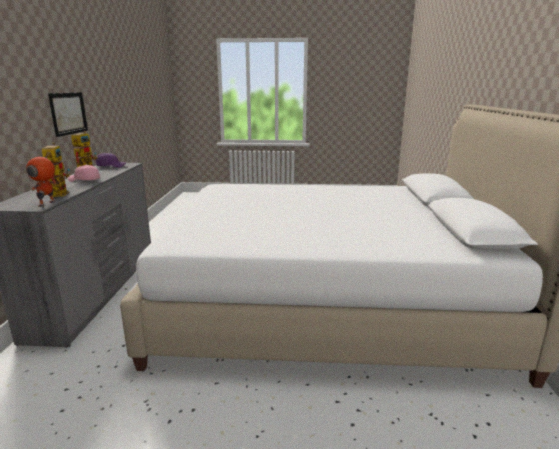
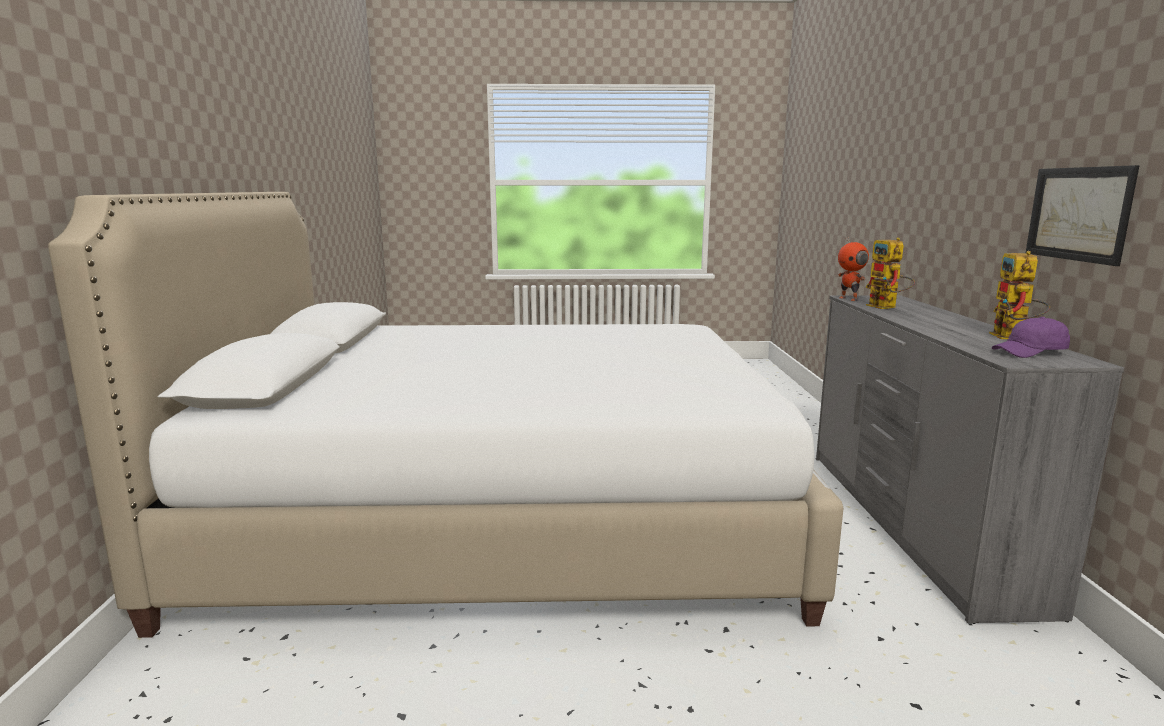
camera: 175 degrees right, 5 degrees down
(47, 204) = (849, 299): toy robot -> toy robot turned 150 degrees clockwise
(84, 180) = (932, 322): pink cap -> none

